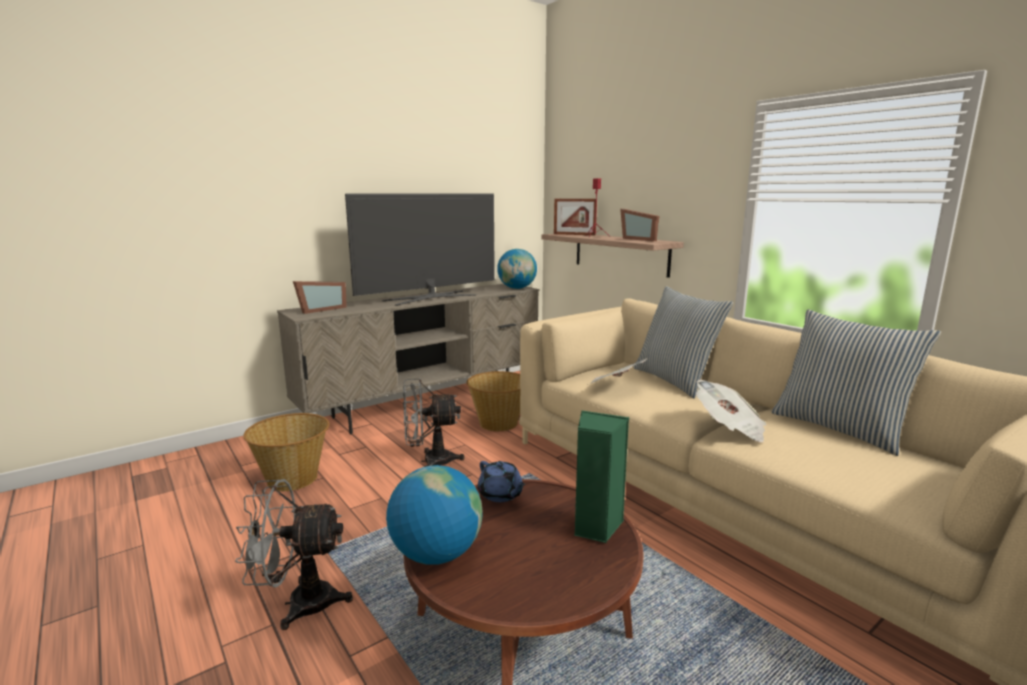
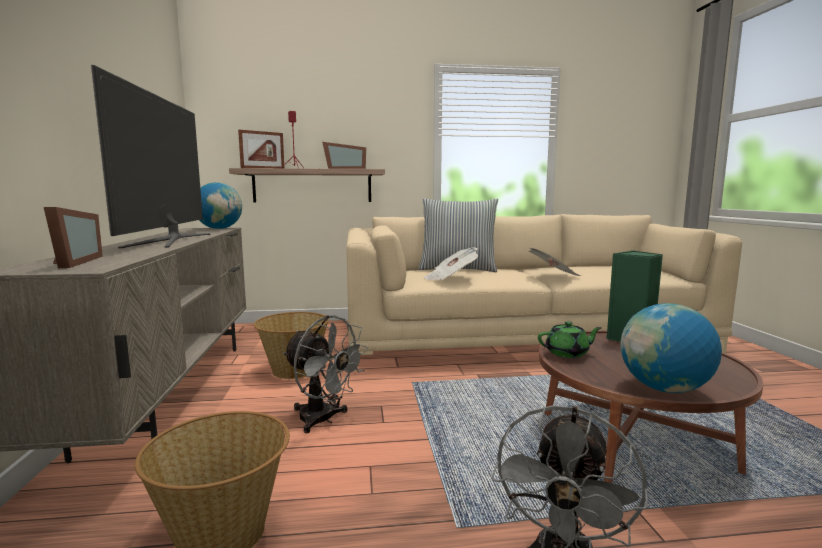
camera: 60 degrees left, 5 degrees down
(430, 461) = (323, 420): grey fan -> grey fan turned 75 degrees counterclockwise
(501, 495) = (568, 353): blue teapot -> green teapot
(839, 428) = (568, 266): pillow -> none

